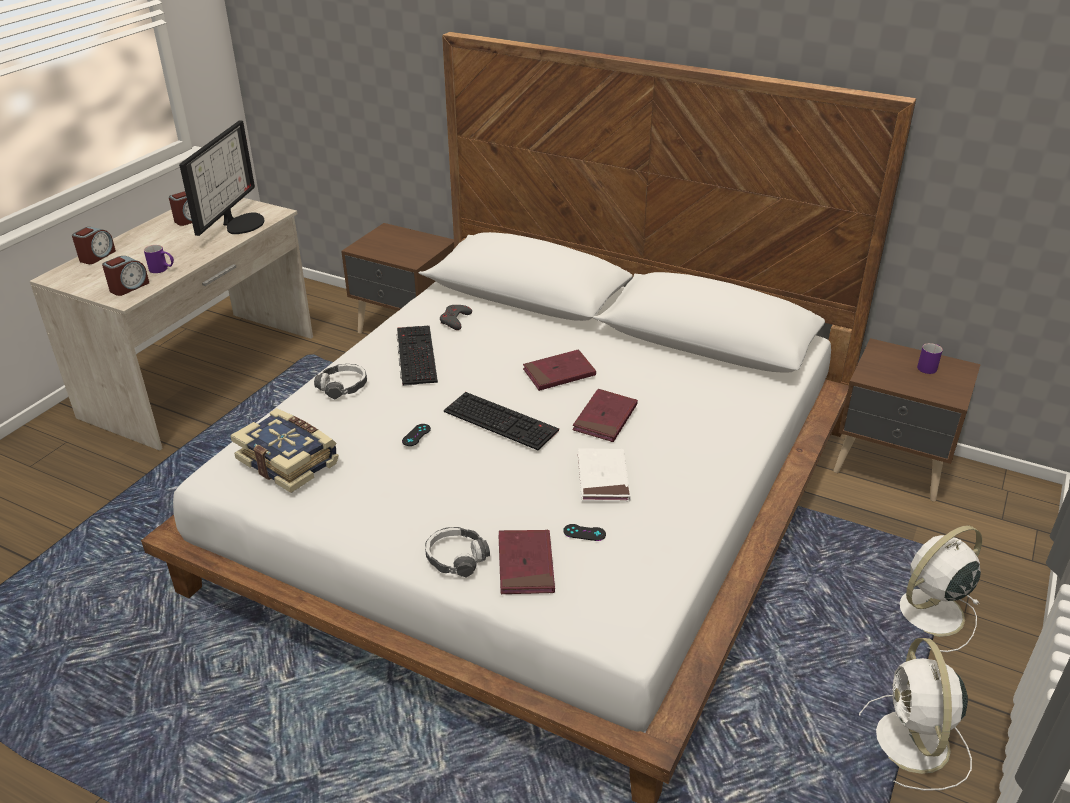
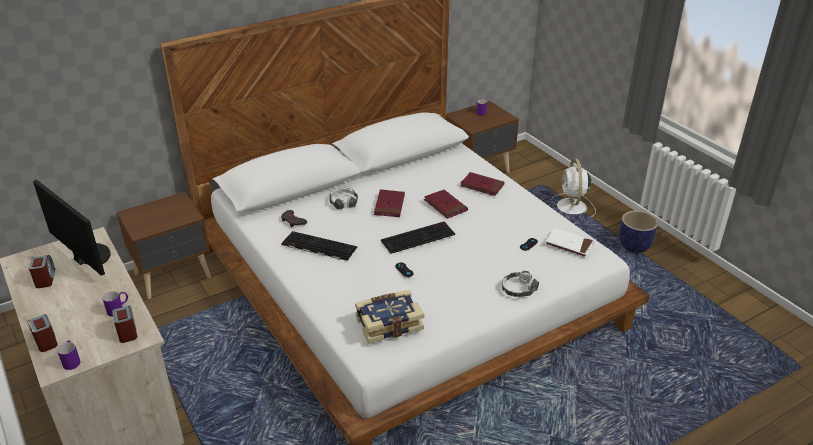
camera: 60 degrees left, 0 degrees up
(72, 279) = (71, 360): none -> purple mug
(343, 386) = (324, 284): headphones -> headphones (343, 202)
(525, 565) = (540, 269): red book -> red book (482, 186)
(603, 478) = (492, 224): white book -> white book (569, 244)
(912, 744) = (635, 246): white fan -> planter

